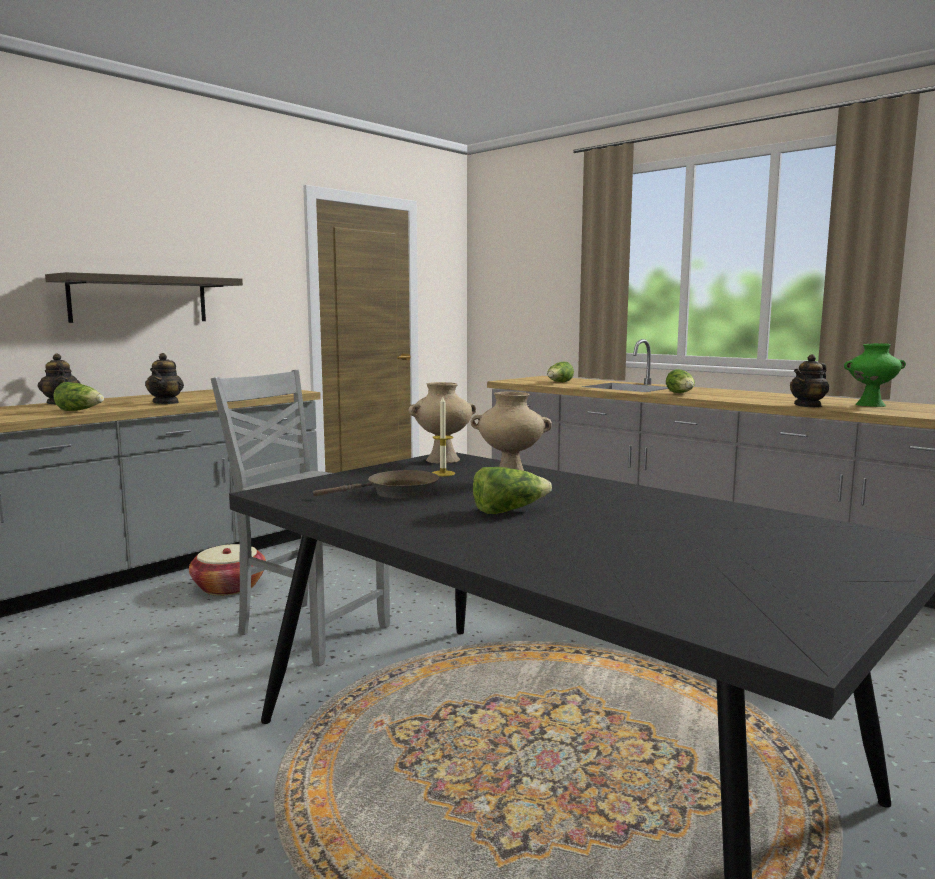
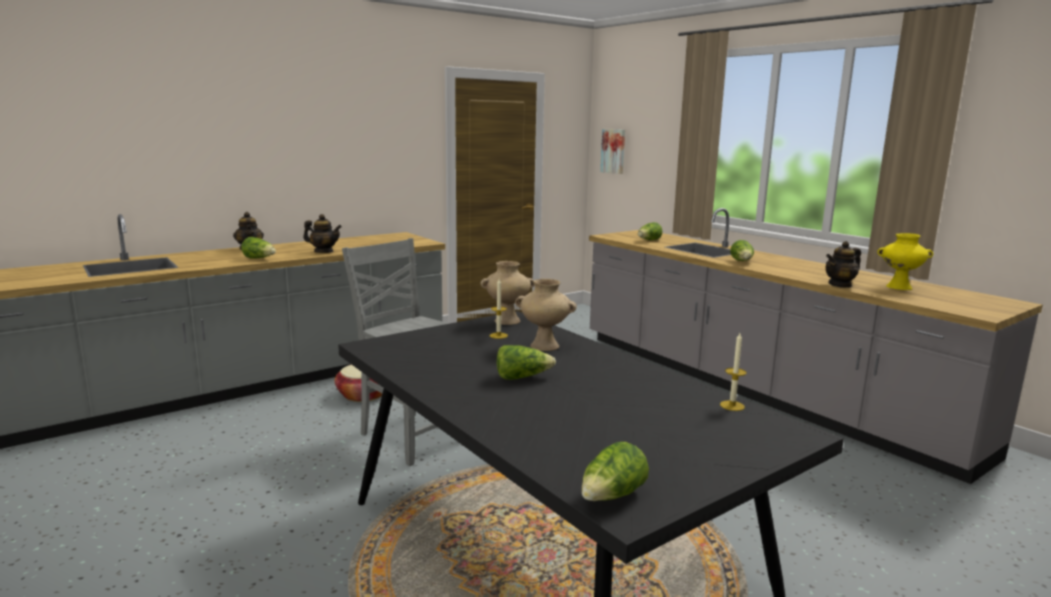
camera: 10 degrees right, 5 degrees up
(139, 299) = (310, 166): shelf -> none
(166, 403) = (323, 252): teapot -> teapot turned 90 degrees counterclockwise
(396, 493) = (453, 353): brown frying pan -> none
(498, 291) = (614, 151): none -> picture
(752, 629) = (612, 496): none -> lettuce
(797, 521) = (732, 405): none -> candle
(870, 405) = (898, 287): green vase -> yellow vase

